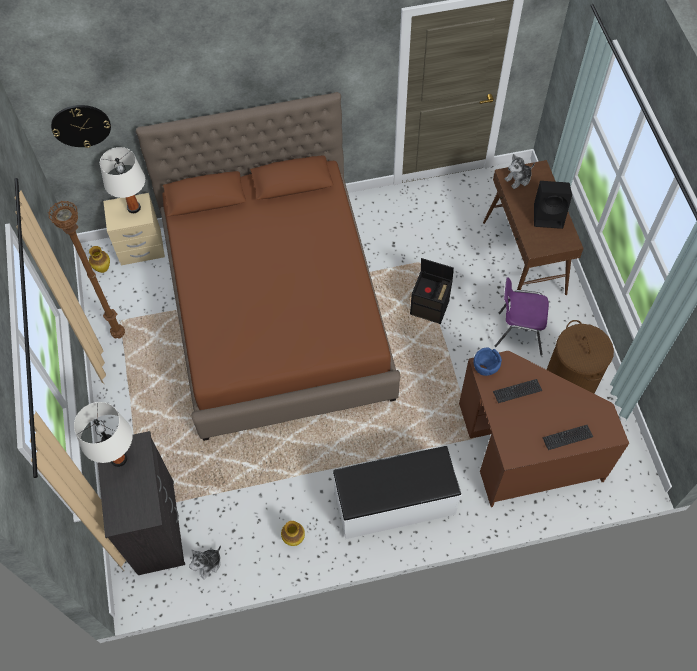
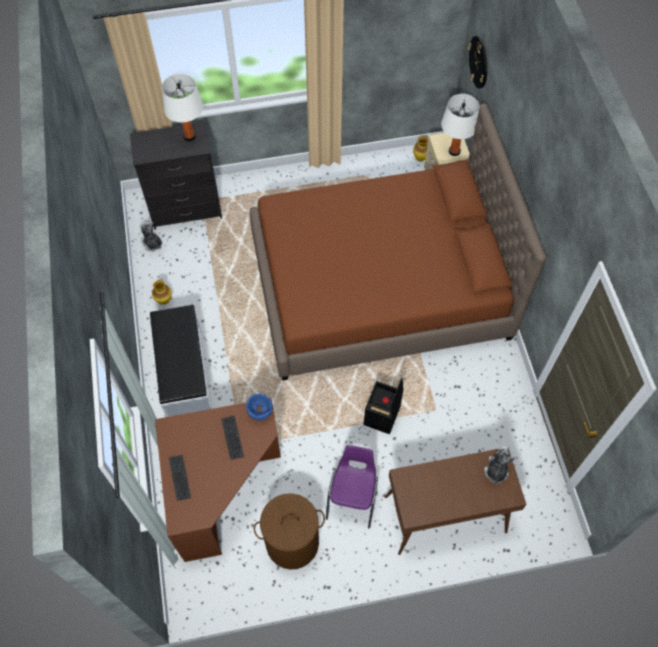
camera: 90 degrees right, 0 degrees up
(120, 334) = (356, 175): brown floor lamp -> none
(518, 179) = (496, 470): plush toy -> plush toy turned 45 degrees clockwise
(549, 216) = (446, 497): black speaker -> none

